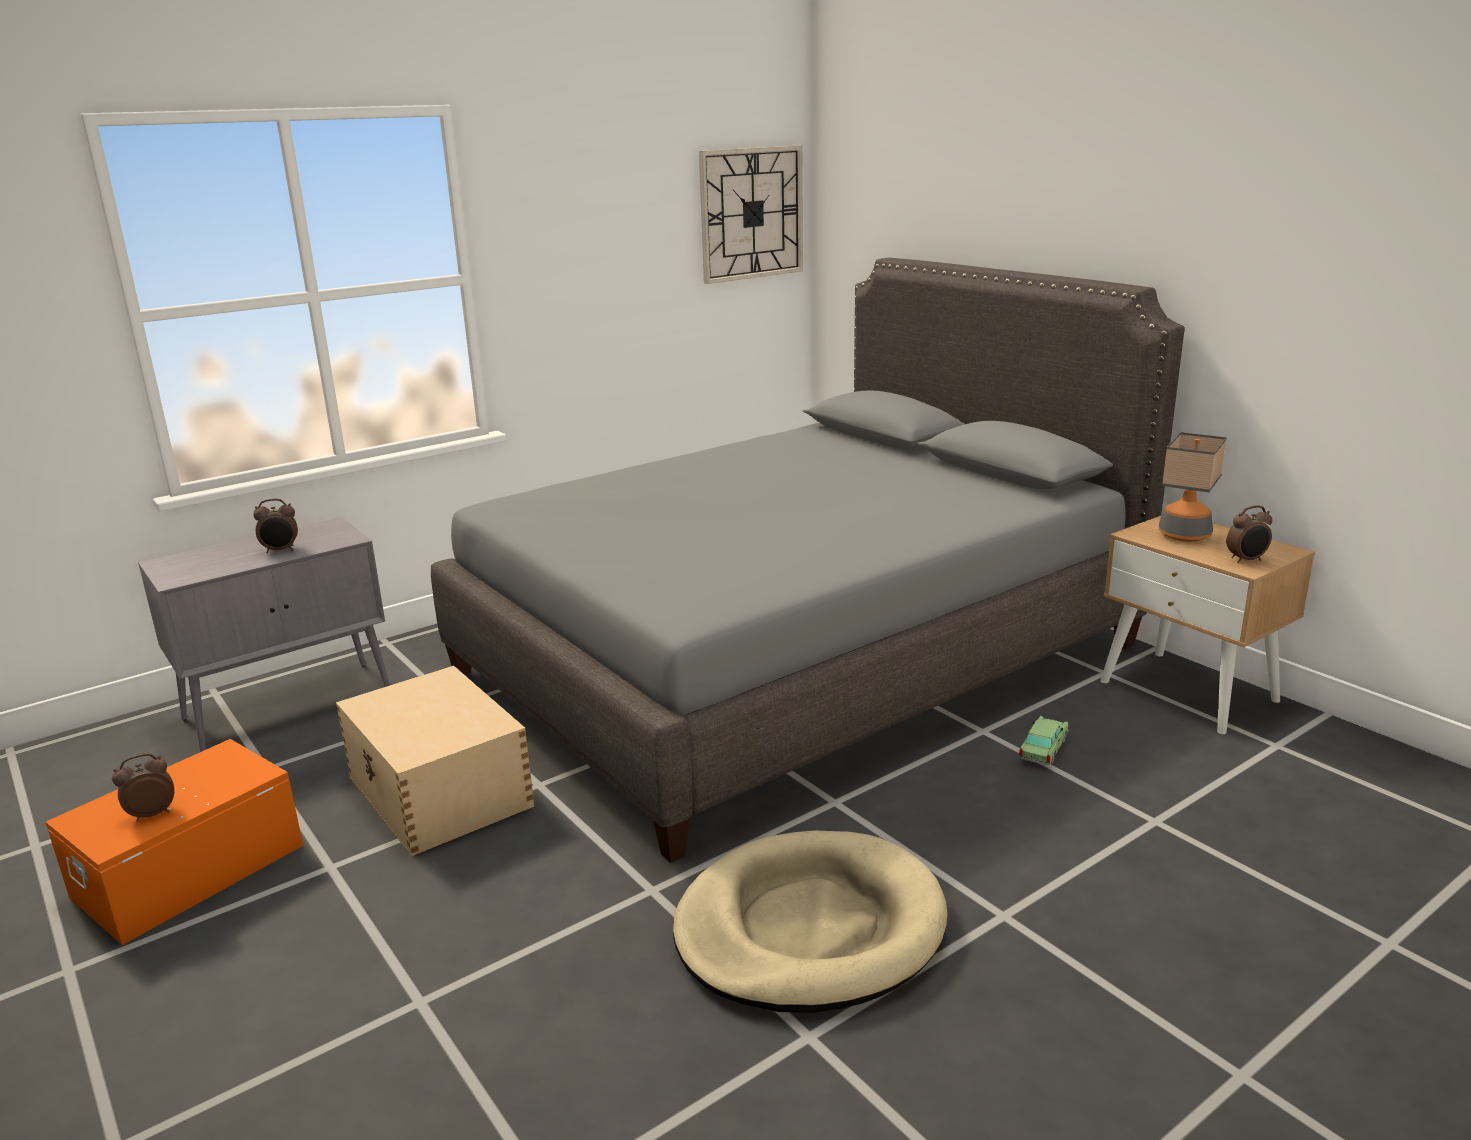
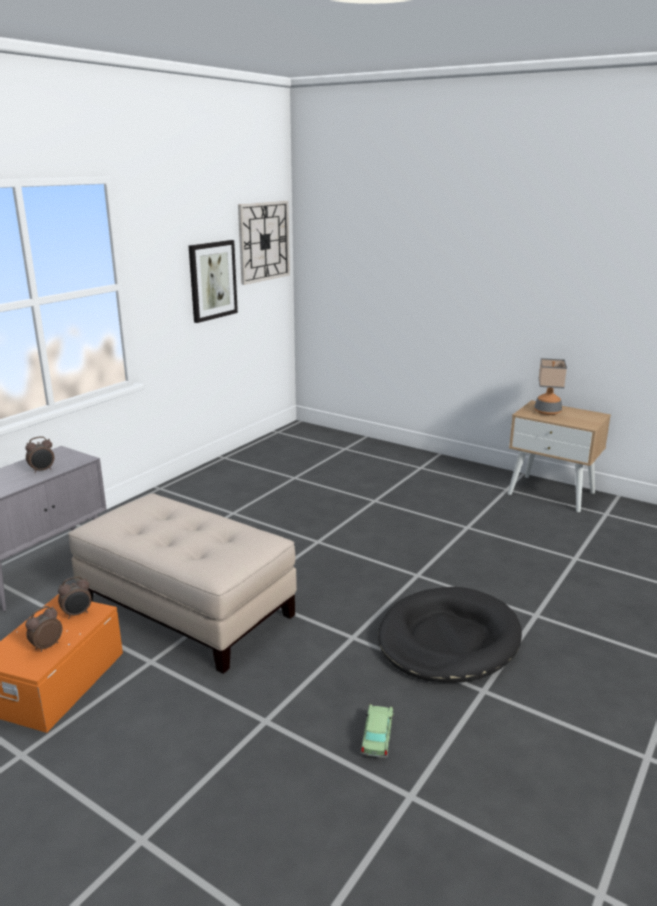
camera: 20 degrees left, 0 degrees up
(439, 793) = (187, 608): beige storage box -> beige ottoman
(645, 275) = (212, 280): none -> picture
(795, 658) = (342, 502): grey bed -> none
(809, 928) = (448, 640): beige dog bed -> black dog bed
(1043, 750) = (502, 532): toy car -> toy car (377, 737)
(1246, 560) = (585, 421): alarm clock -> alarm clock (77, 614)

